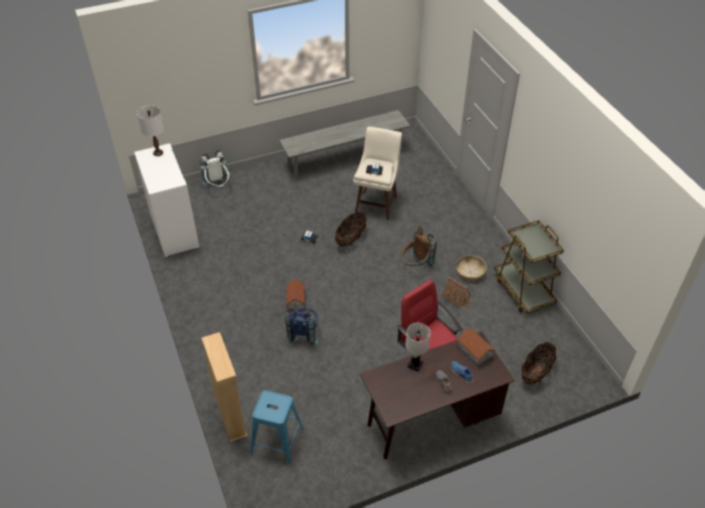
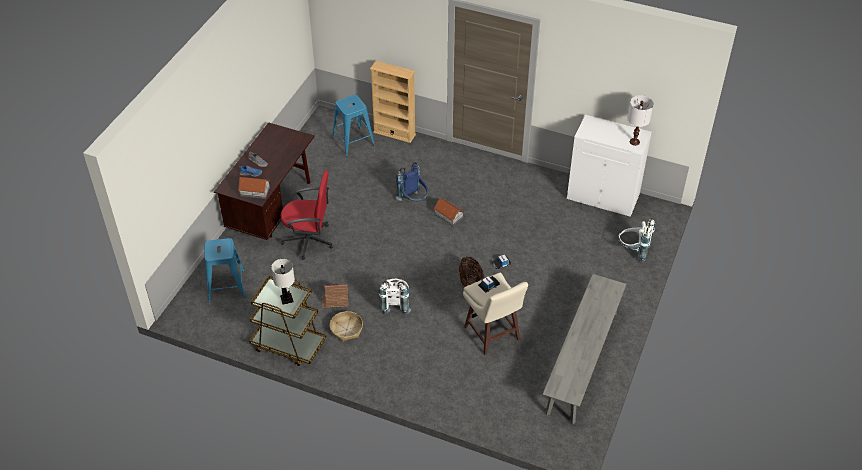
camera: 135 degrees right, 0 degrees up
(415, 364) = (285, 160): white table lamp -> white table lamp (286, 299)
(416, 265) = (395, 303): brown backpack -> white backpack
(535, 373) = (226, 286): basket -> blue stool

